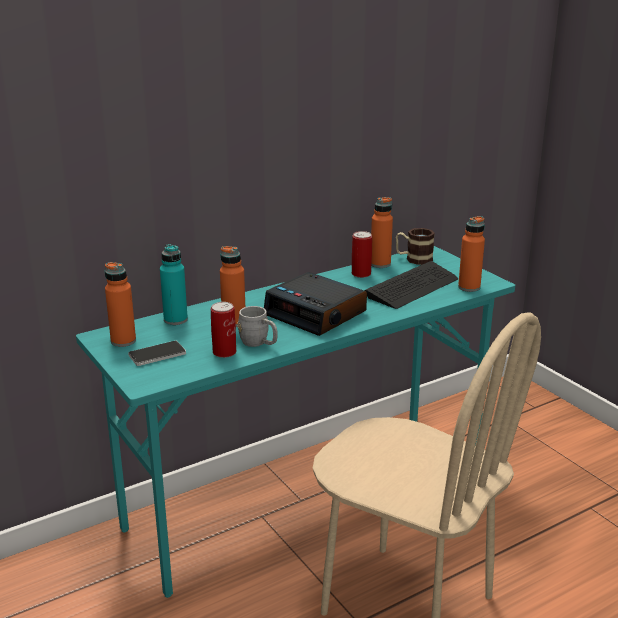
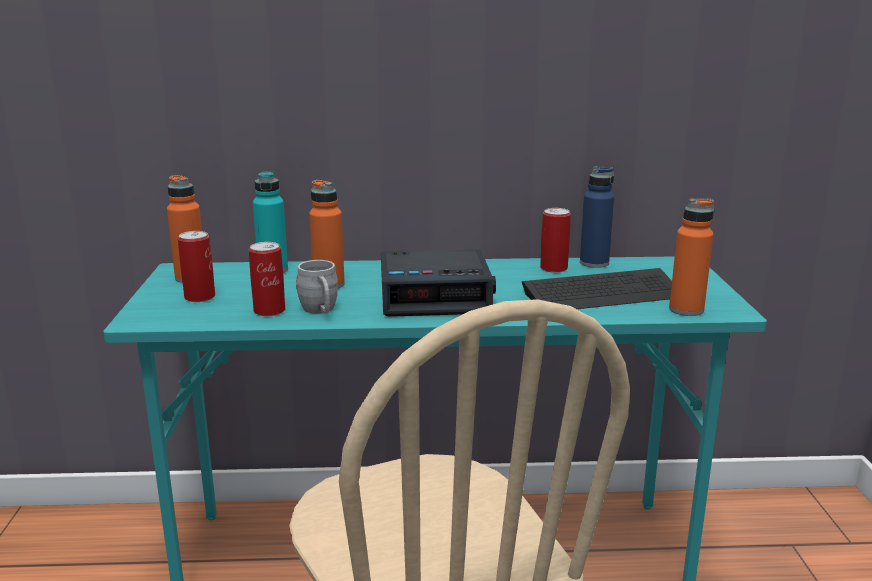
camera: 30 degrees right, 5 degrees down
(157, 355) = (200, 297): phone -> can
(316, 313) = (435, 296): alarm clock -> alarm clock turned 75 degrees counterclockwise
(380, 264) = (594, 263): orange bottle -> blue bottle
(413, 259) = (648, 266): mug -> none

